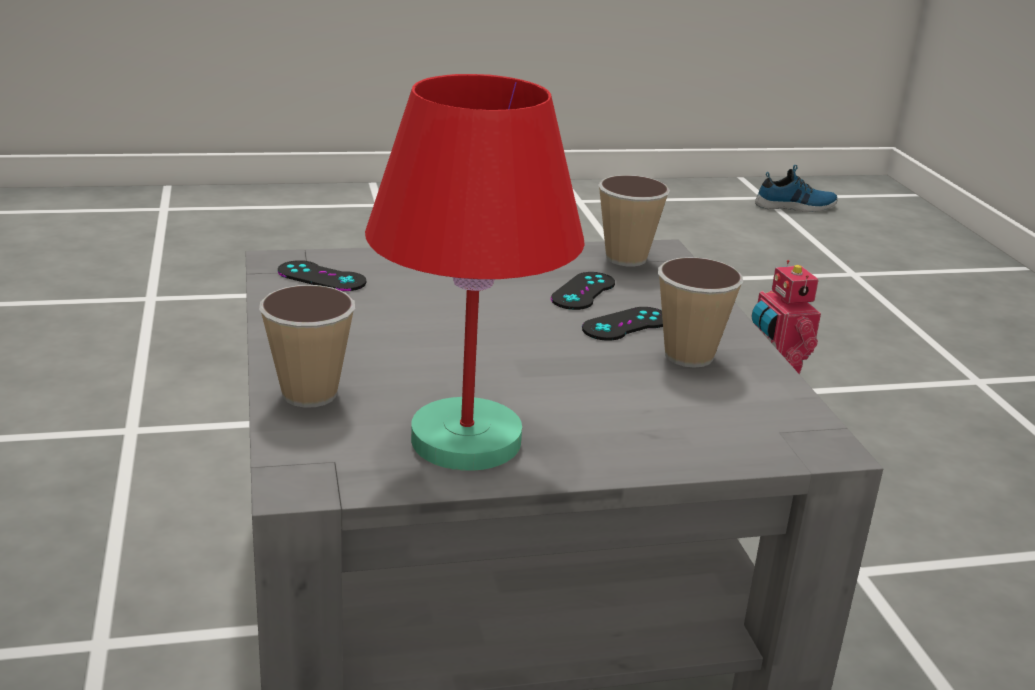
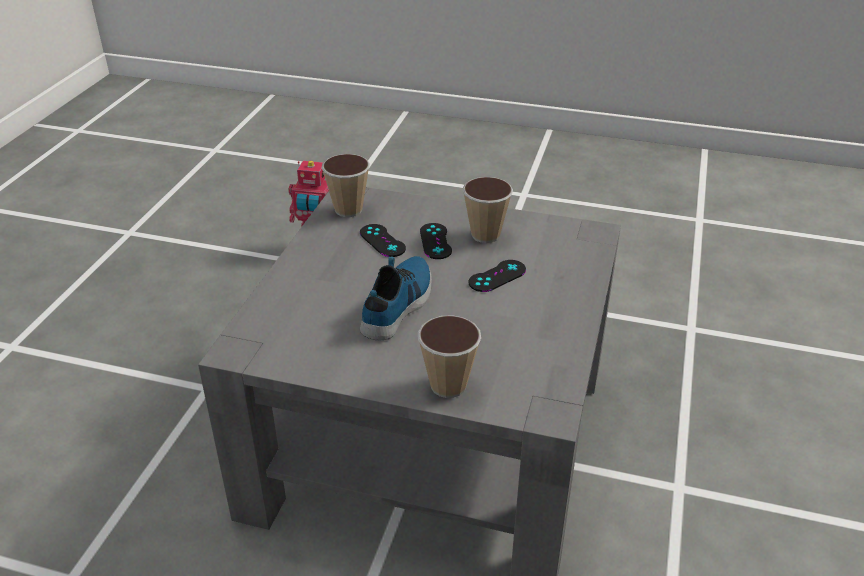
camera: 60 degrees left, 10 degrees up
(321, 277) = (278, 338): black game controller -> black game controller (497, 276)
(464, 439) = (534, 340): red table lamp -> none
(796, 206) = (107, 126): shoe -> shoe (399, 304)

